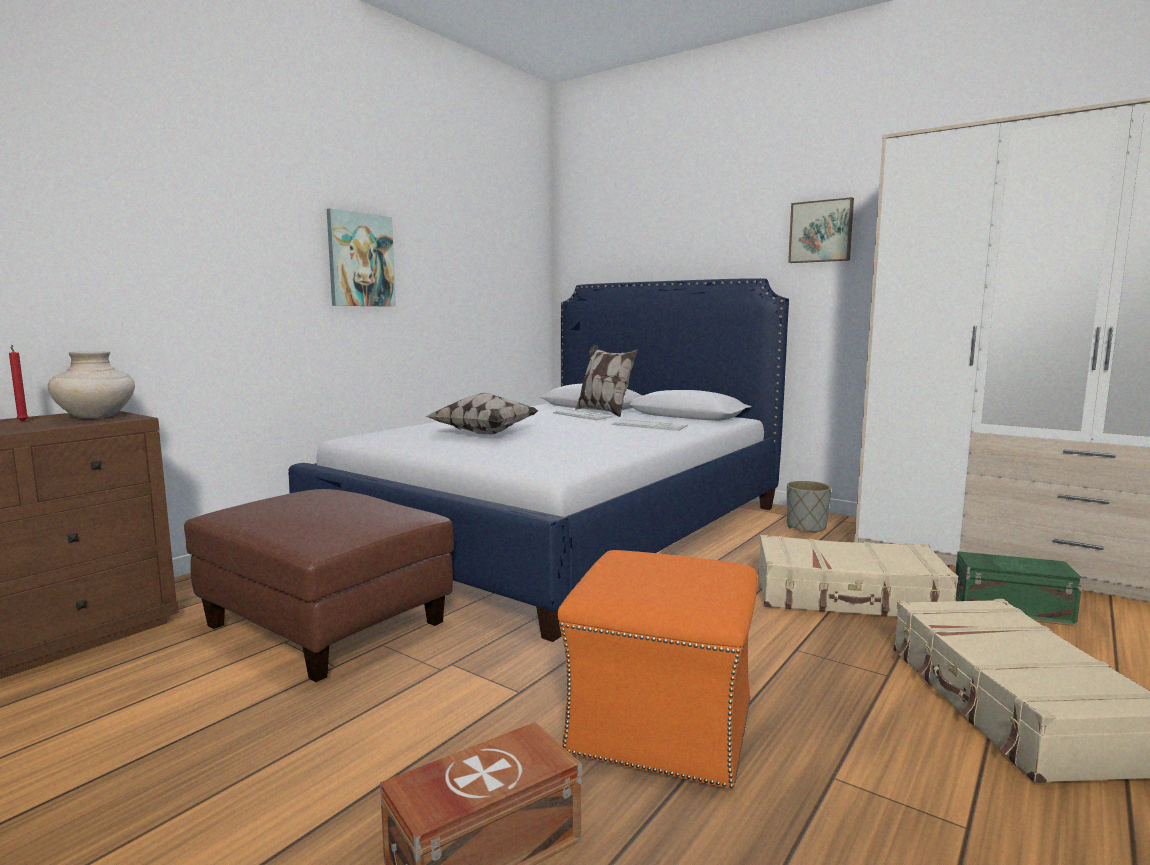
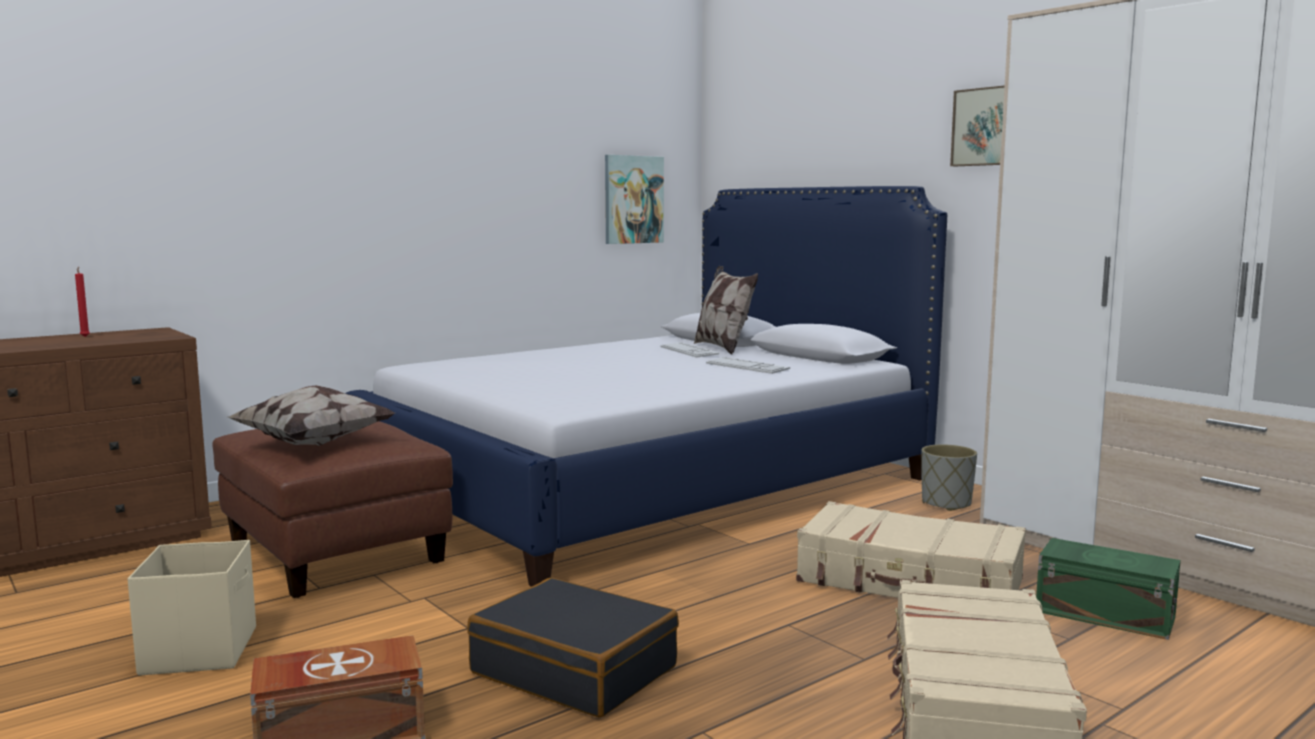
camera: 15 degrees right, 0 degrees up
(96, 417) = (146, 335): beige vase -> none
(247, 762) = (201, 650): none -> beige storage box
(360, 260) = (441, 170): picture -> picture (633, 199)
(484, 433) = (547, 366): pillow -> pillow (314, 442)
(659, 725) = (575, 670): orange ottoman -> black suitcase

